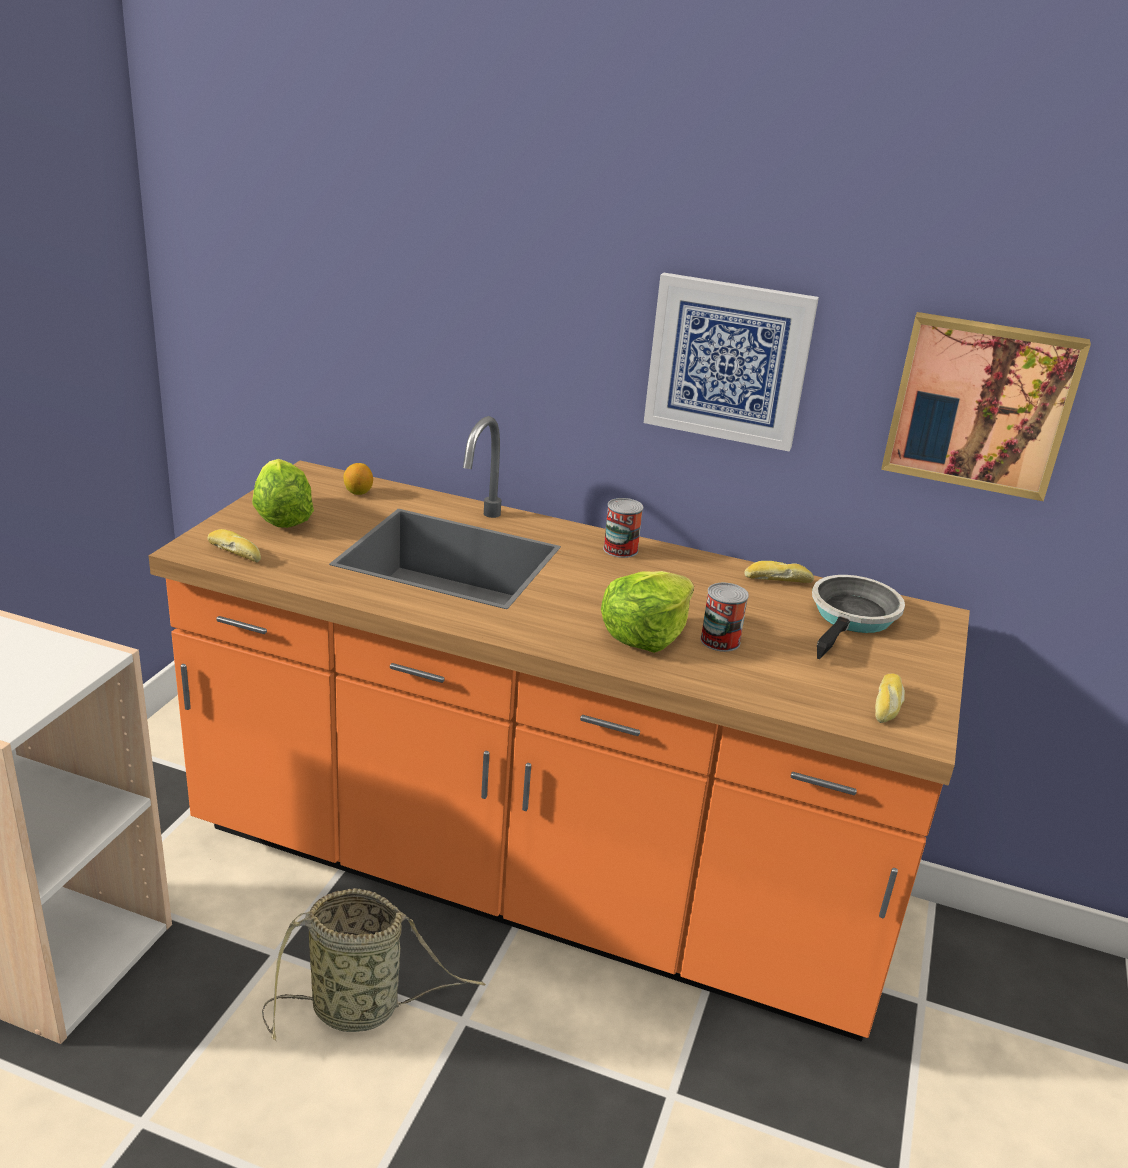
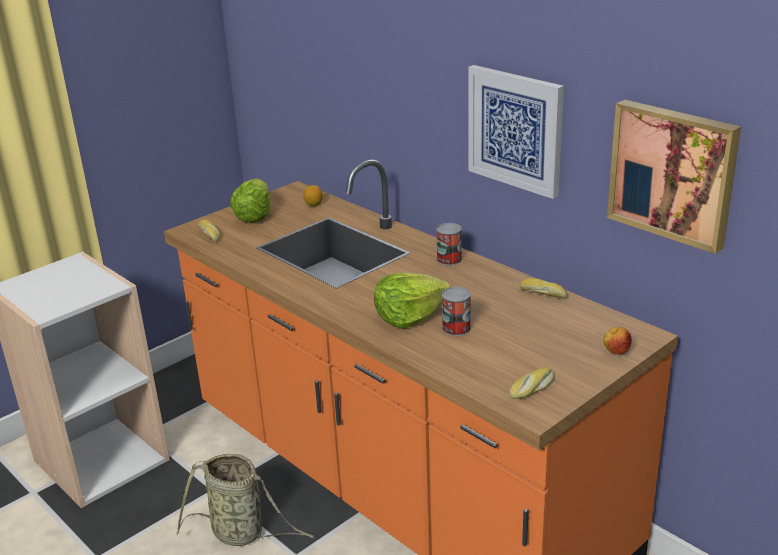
camera: 30 degrees right, 0 degrees up
(852, 618) = (572, 327): frying pan -> none
(929, 641) = (616, 352): none -> apple

